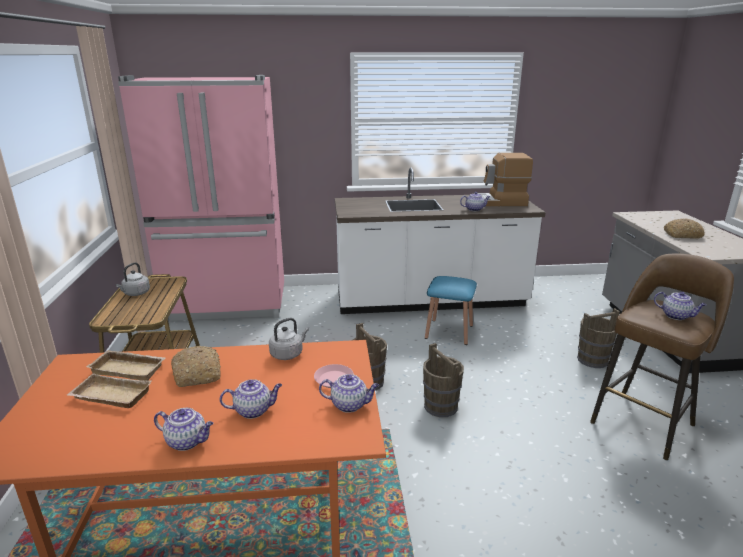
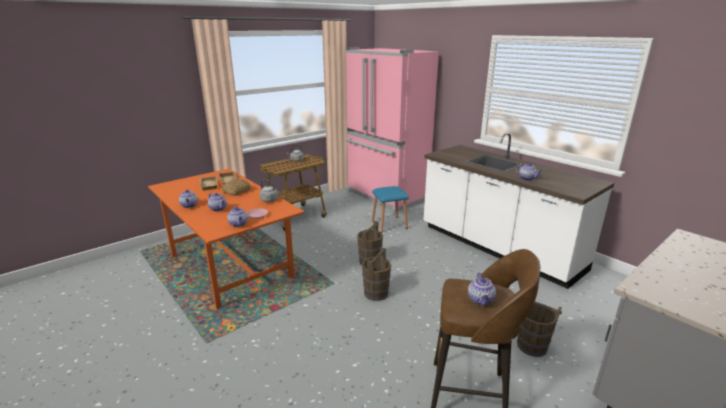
camera: 55 degrees right, 0 degrees up
(449, 332) = (468, 268): blue stool -> blue stool (389, 224)
(499, 202) = (567, 181): coffee machine -> none
(682, 235) = (681, 270): bread -> none

